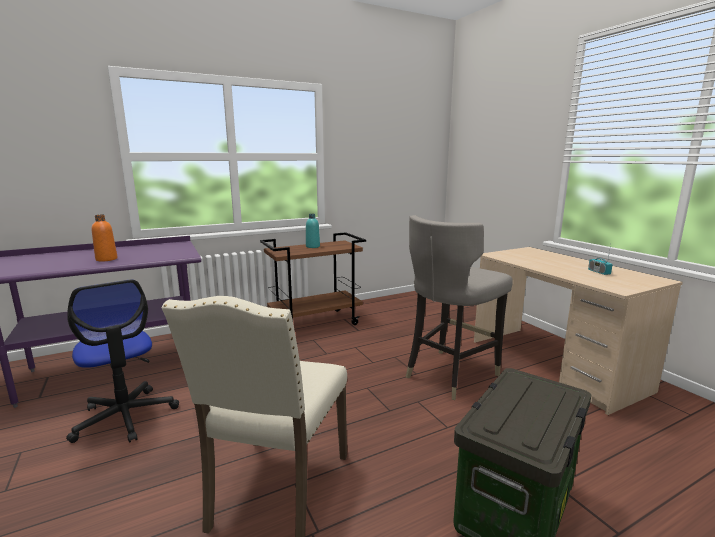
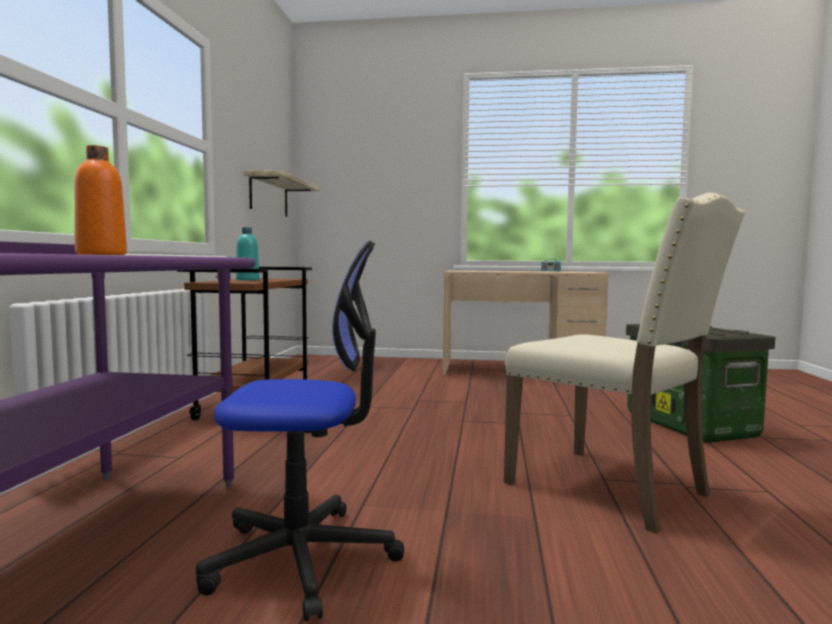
camera: 55 degrees left, 10 degrees down
(402, 174) = (269, 196): none -> shelf
(449, 375) = (487, 395): grey stool -> none

